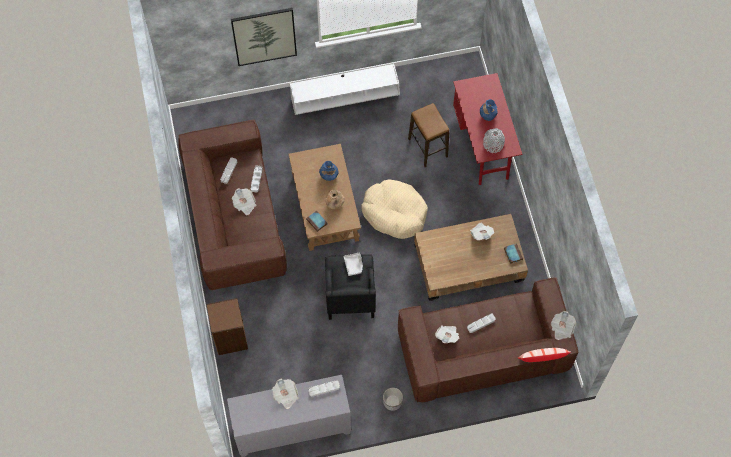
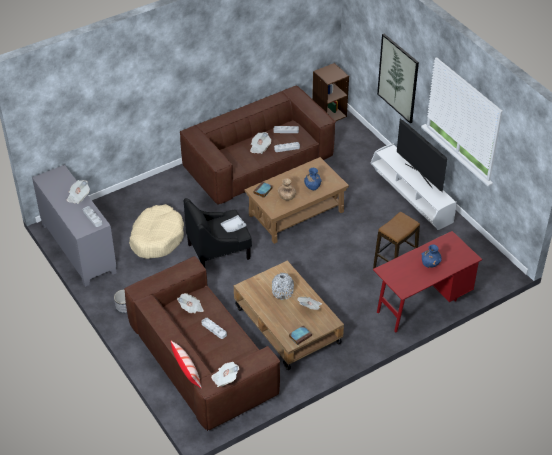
camera: 70 degrees right, 20 degrees down
(230, 338) = (146, 190): brown bookcase -> brown bookcase (329, 114)
(344, 79) = (419, 175): none -> television
(394, 213) = (314, 259): beige dog bed -> beige dog bed (157, 238)
(493, 144) = (400, 275): grey vase -> grey vase (282, 292)

